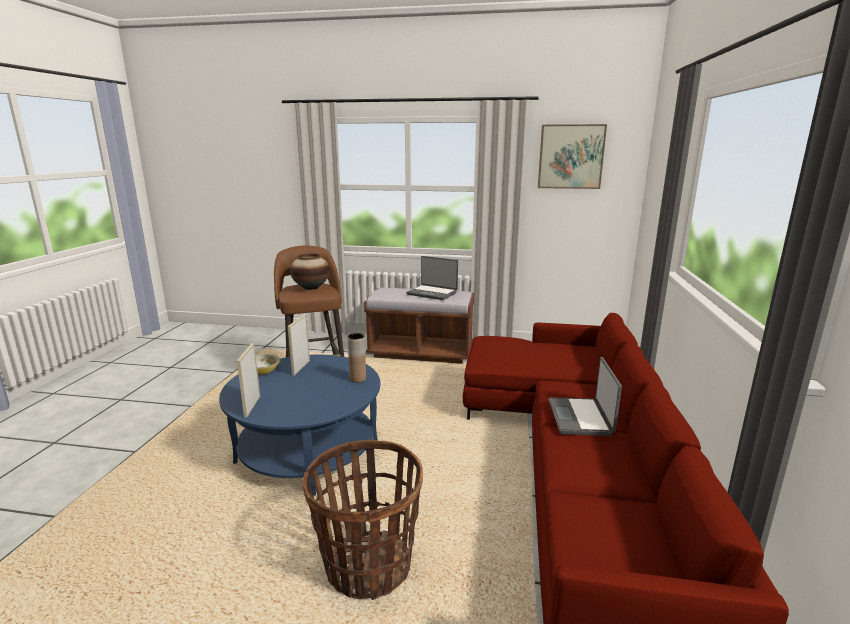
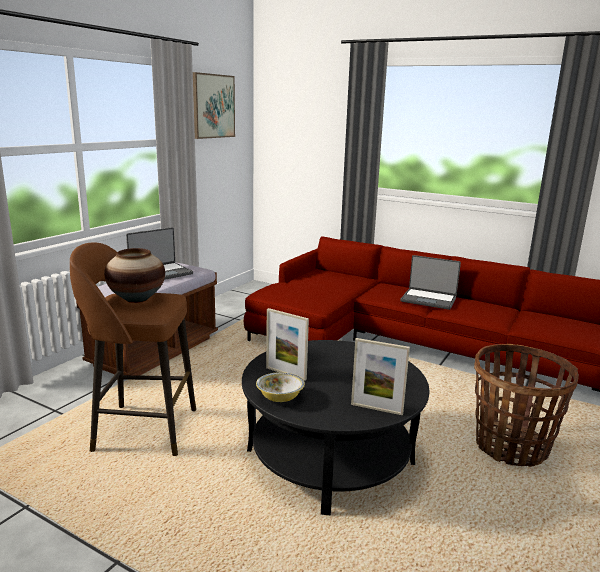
camera: 70 degrees left, 0 degrees up
(308, 452) = (330, 456): blue coffee table -> black coffee table
(358, 379) = (338, 349): brown vase -> none

